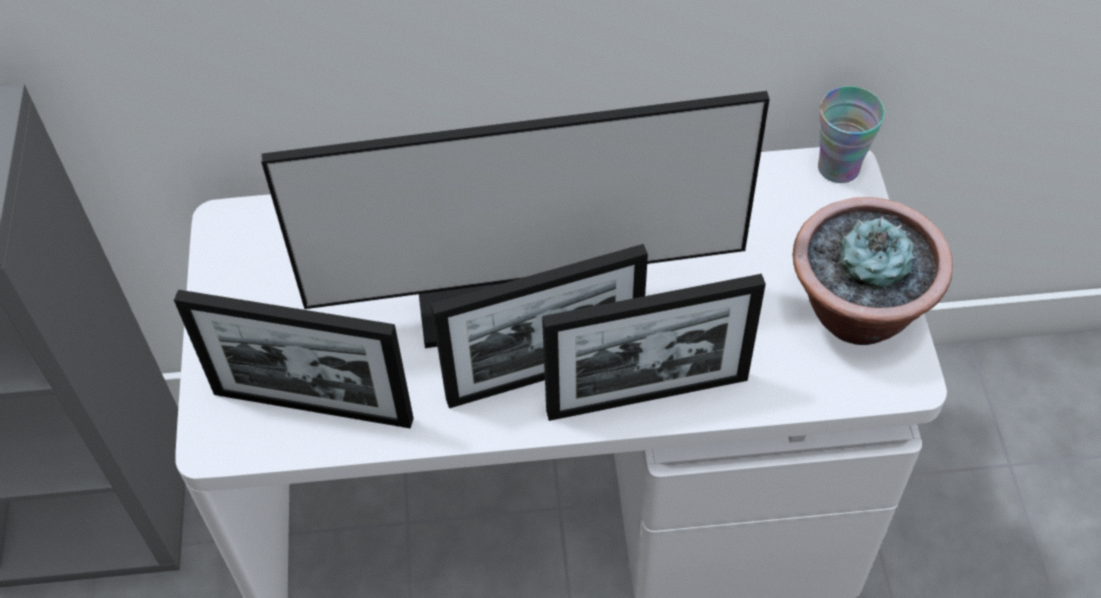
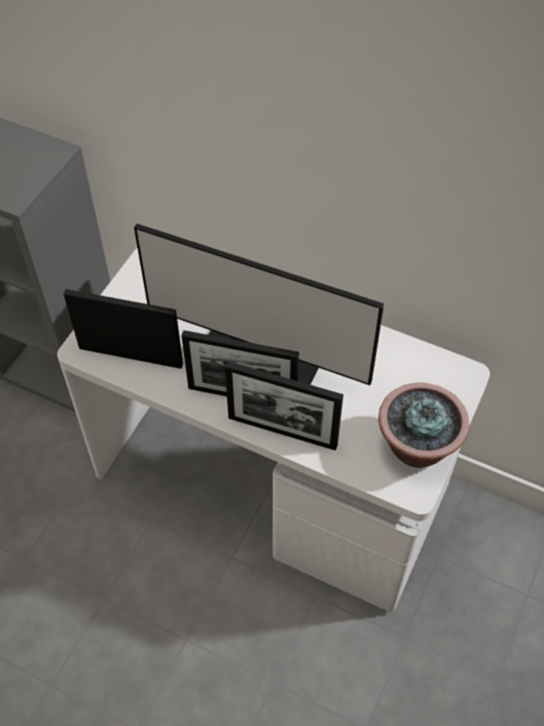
camera: 30 degrees right, 0 degrees up
(313, 406) = (131, 356): picture frame -> picture frame turned 150 degrees clockwise
(838, 168) = (464, 371): cup -> none

